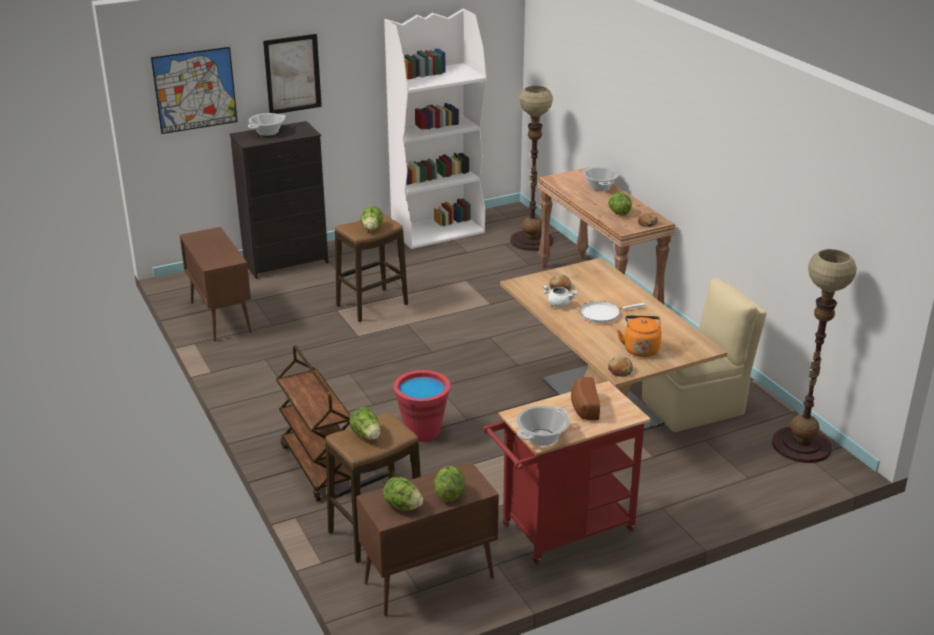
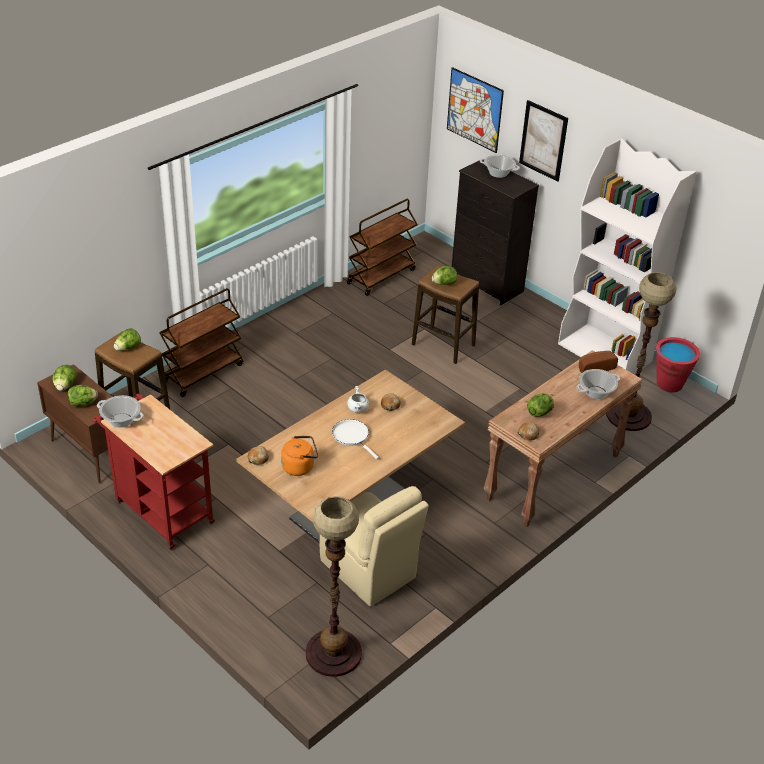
camera: 70 degrees right, 10 degrees up
(220, 317) = (381, 276): brown cabinet -> brown cart
(423, 431) = (266, 413): red bucket -> red bucket (669, 384)
(583, 407) = (168, 435): bread -> bread (595, 367)

